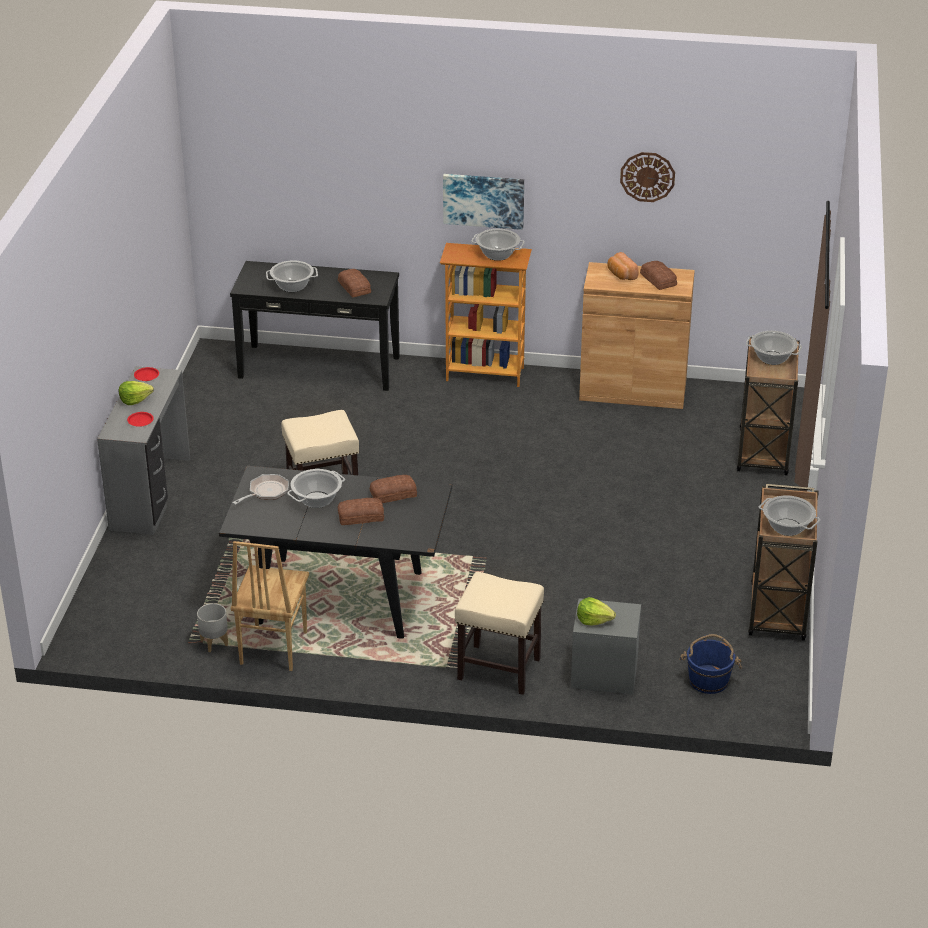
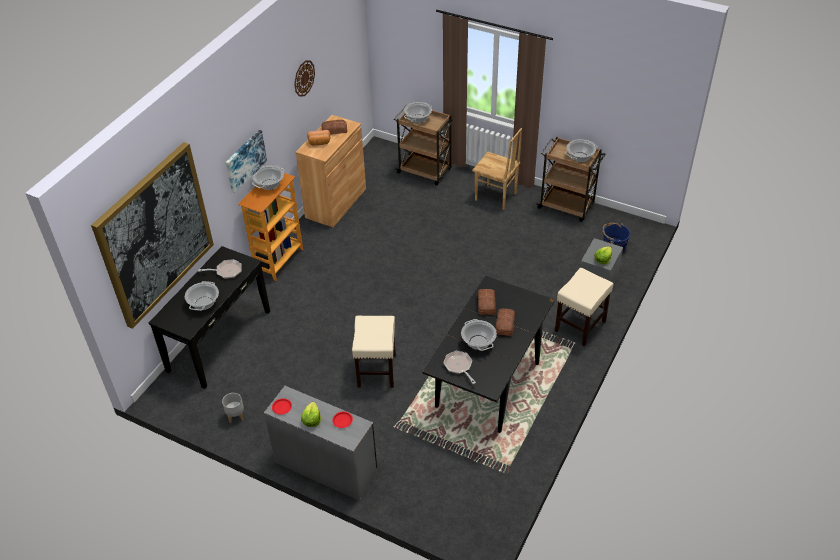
camera: 70 degrees left, 10 degrees up
(214, 642) = (511, 459): grey planter -> grey planter (235, 416)
(272, 648) = (527, 429): brown chair -> brown chair (495, 197)
(294, 170) = (155, 234): none -> picture
(354, 287) = (226, 271): bread -> frying pan

